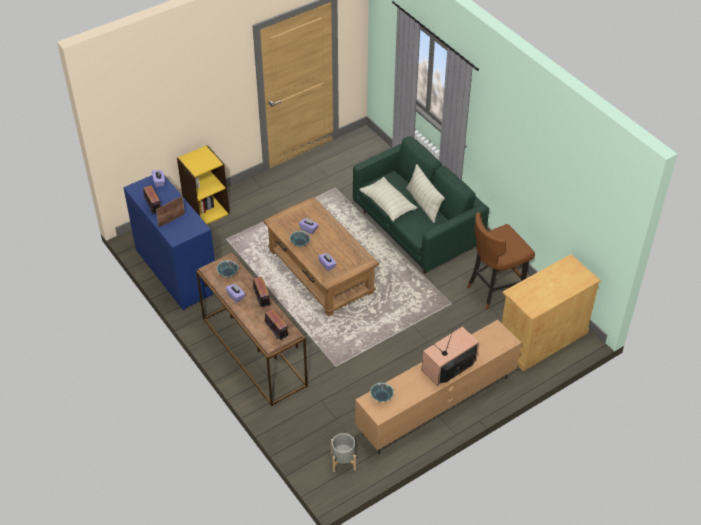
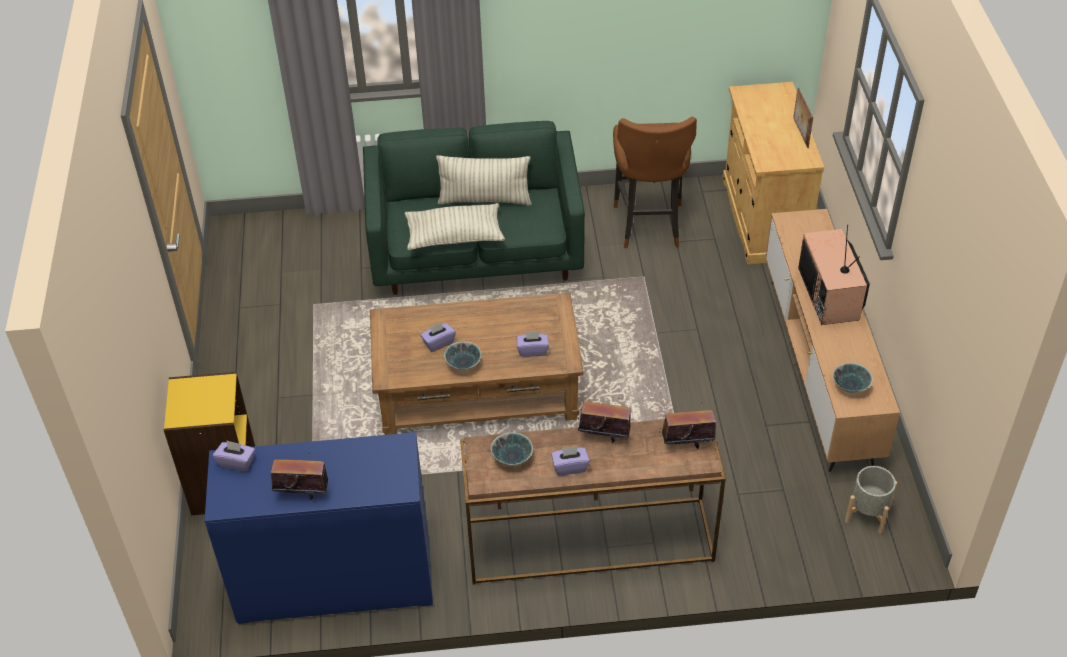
camera: 60 degrees left, 0 degrees up
(171, 220) = (350, 478): picture frame -> picture frame (800, 133)

